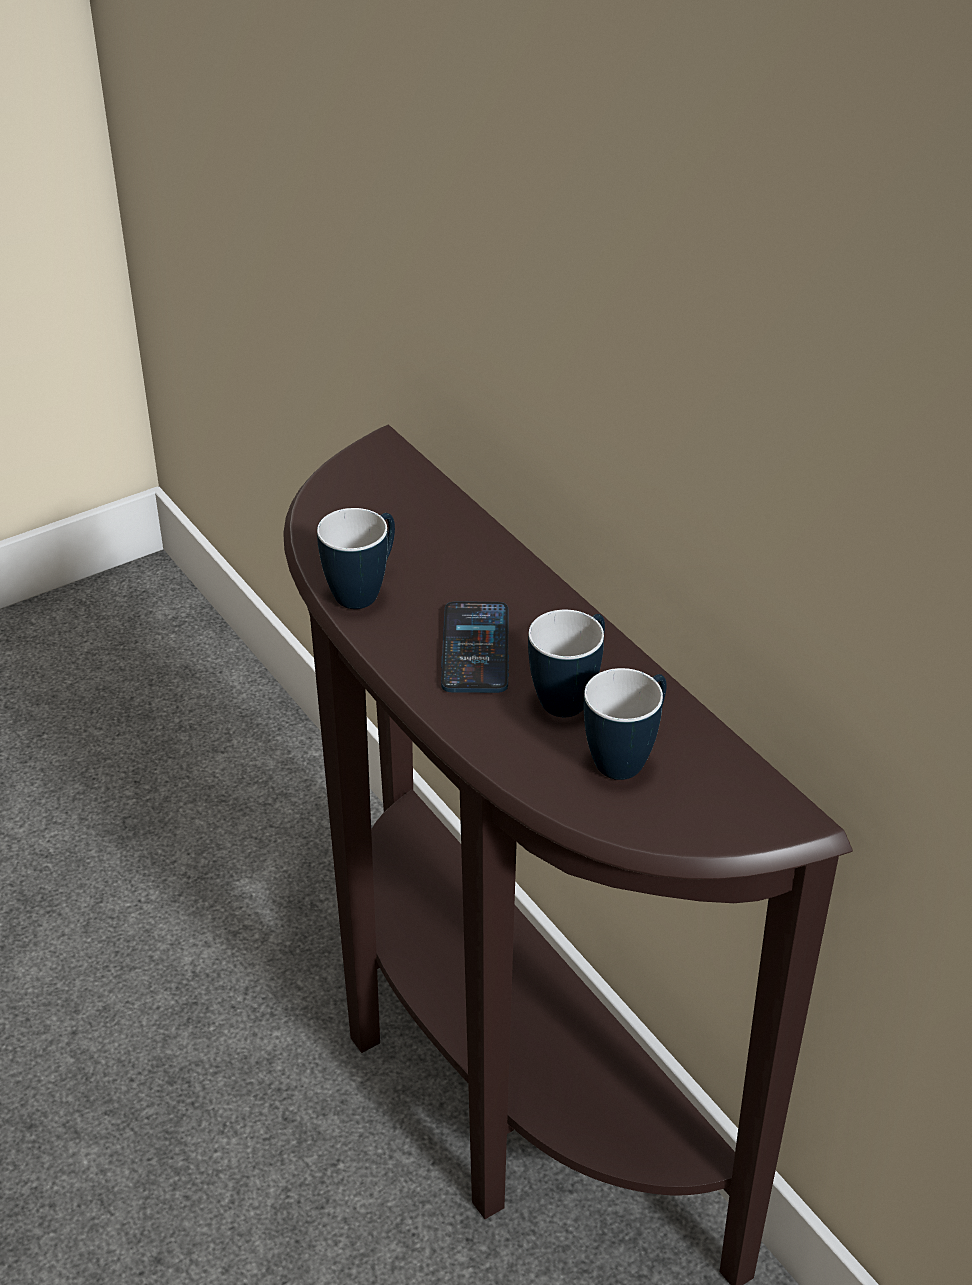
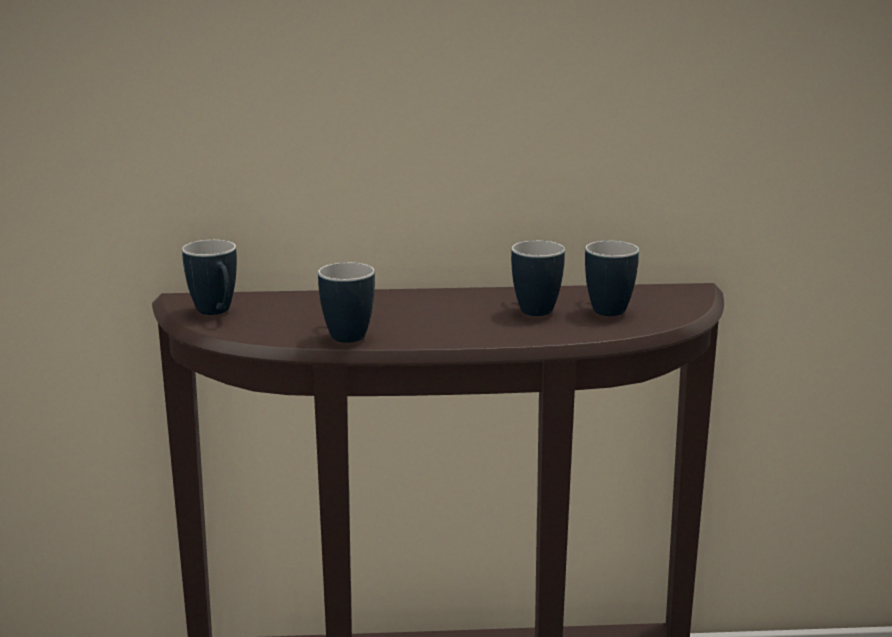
camera: 60 degrees left, 20 degrees down
(354, 485) = (217, 313): none -> mug
(475, 649) = (451, 320): phone -> none

